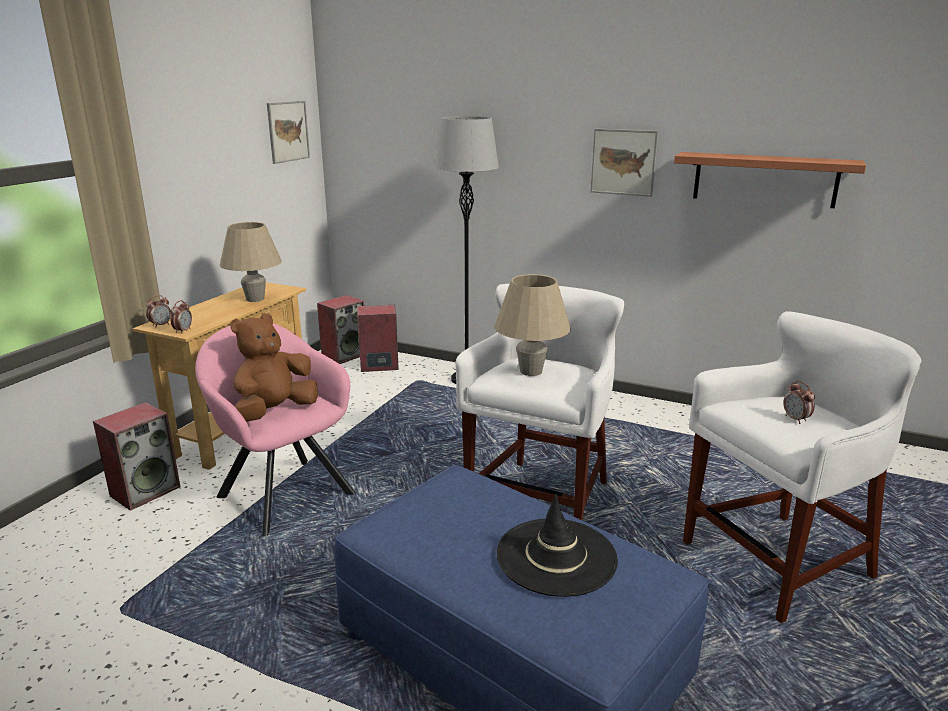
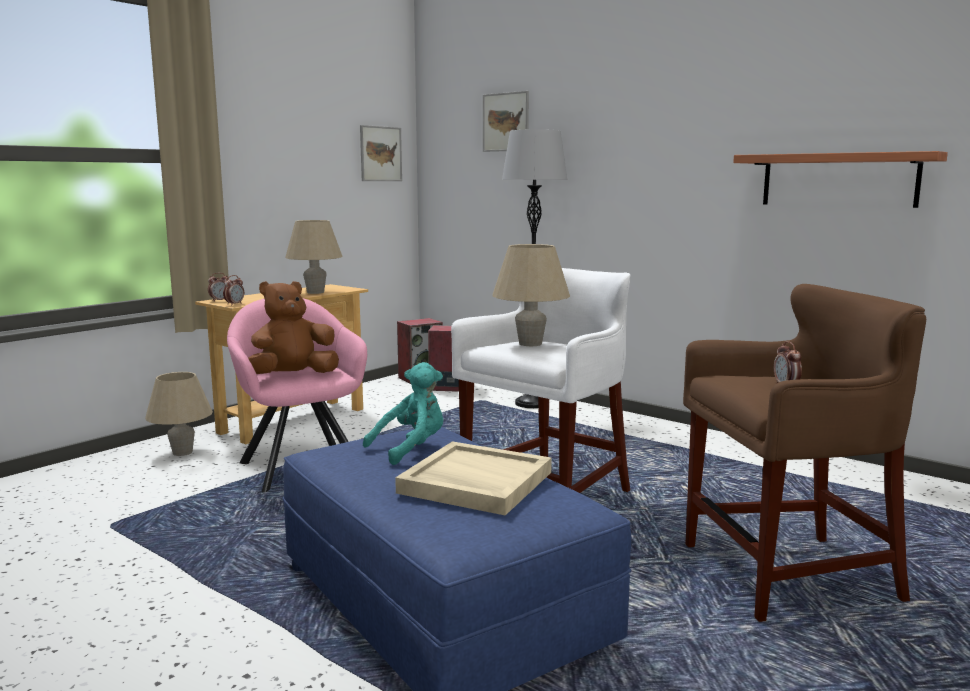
camera: 15 degrees right, 10 degrees down
(145, 490) = (182, 452): speaker -> beige table lamp
(463, 512) = (411, 449): none -> turquoise plush toy
(556, 557) = (474, 482): black hat -> beige tray
(623, 162) = (691, 170): picture -> picture (505, 122)
(776, 563) = (787, 575): white stool -> brown stool

